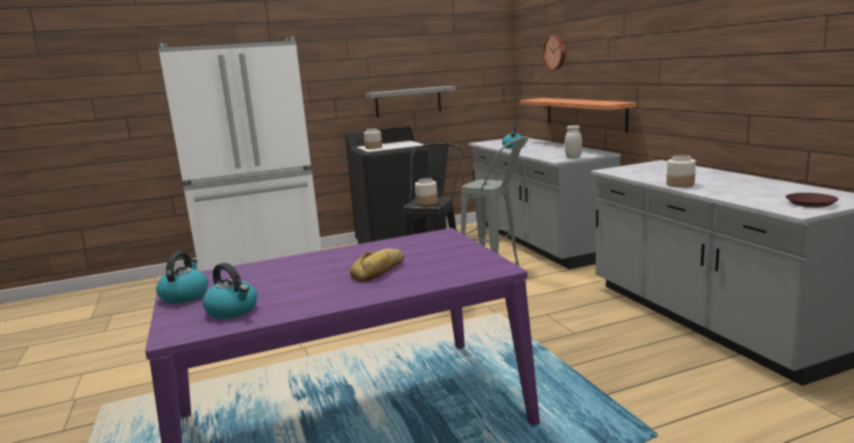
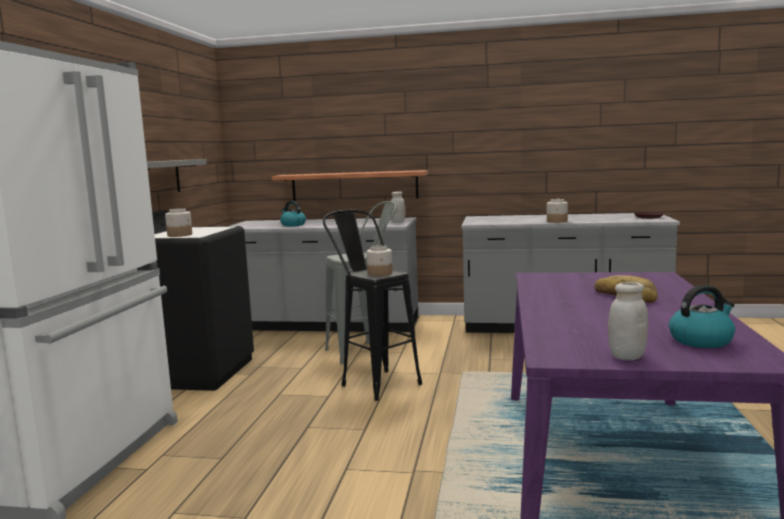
camera: 60 degrees left, 5 degrees down
(184, 296) = (626, 356): kettle -> white jar
(555, 52) = (302, 126): wall clock -> none

